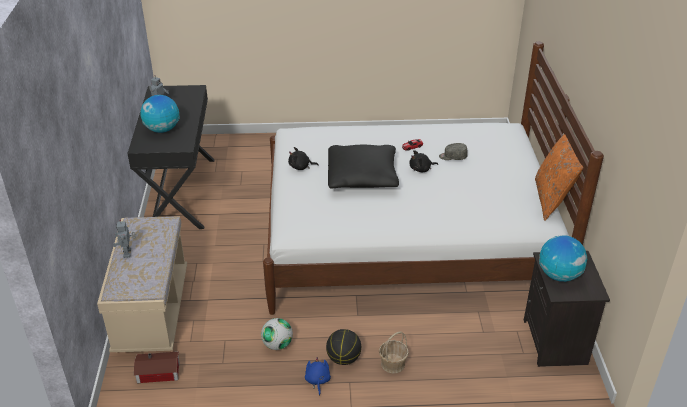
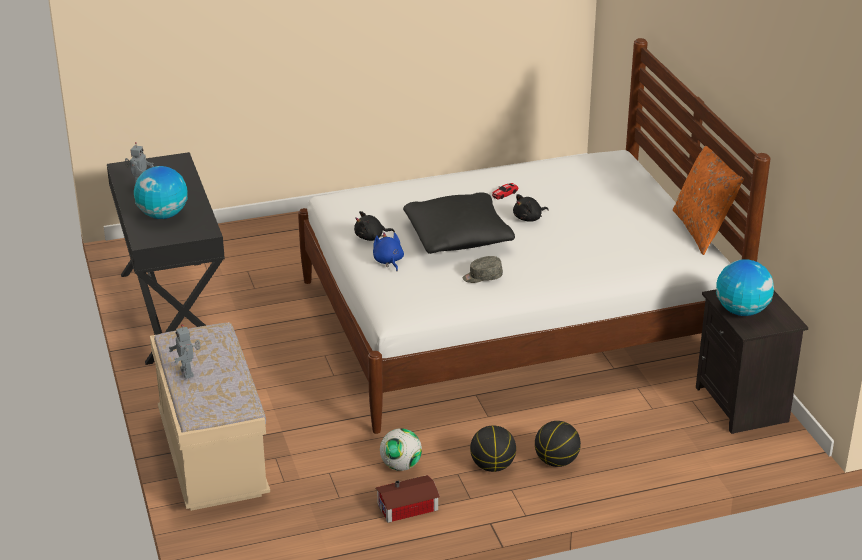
camera: 15 degrees left, 5 degrees down
(159, 373) = (262, 523): toy house -> toy house (409, 507)
(317, 381) = (471, 495): blue plush toy -> blue plush toy (388, 261)
(392, 364) = (556, 461): basket -> basketball
(453, 157) = (562, 199): grey cap -> grey cap (482, 277)

